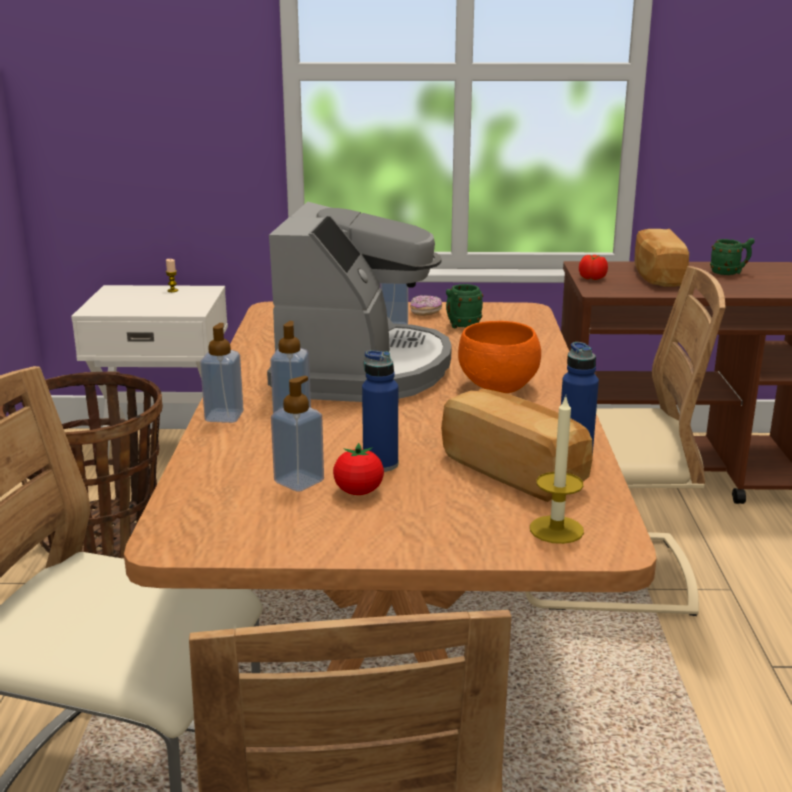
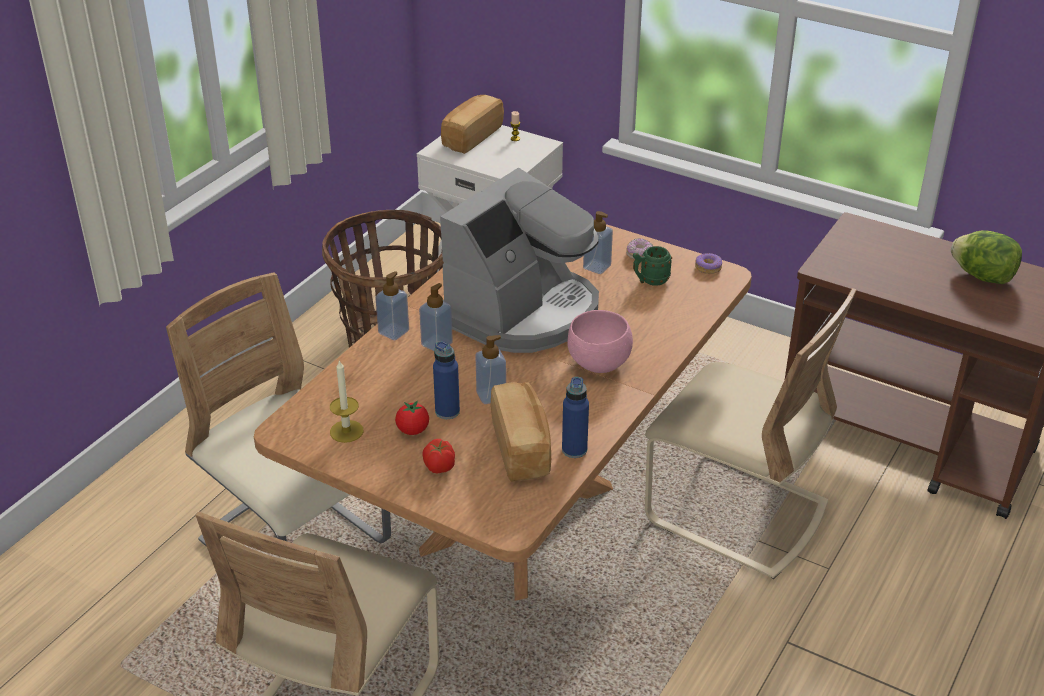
camera: 30 degrees right, 15 degrees up
(299, 481) = (387, 408): soap dispenser -> soap dispenser (491, 395)
(499, 388) = (599, 365): orange bowl -> pink bowl
(502, 308) = (708, 267): none -> donut
(556, 529) = (494, 504): candle -> candle (346, 431)
(592, 278) = (837, 247): tomato -> tomato (439, 467)
(656, 276) = (903, 261): bread -> bread (471, 137)
(729, 273) = (982, 277): green mug -> lettuce

